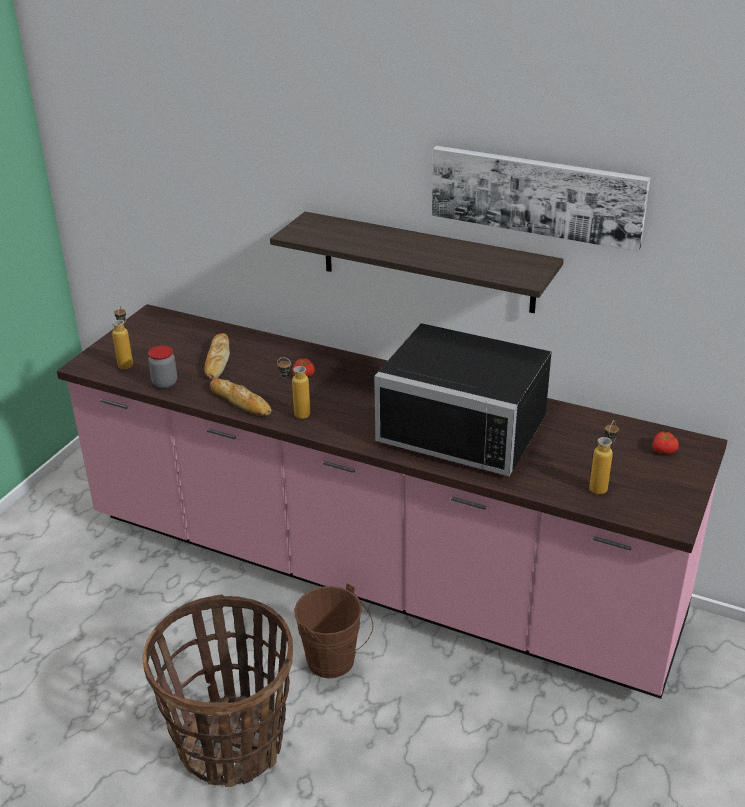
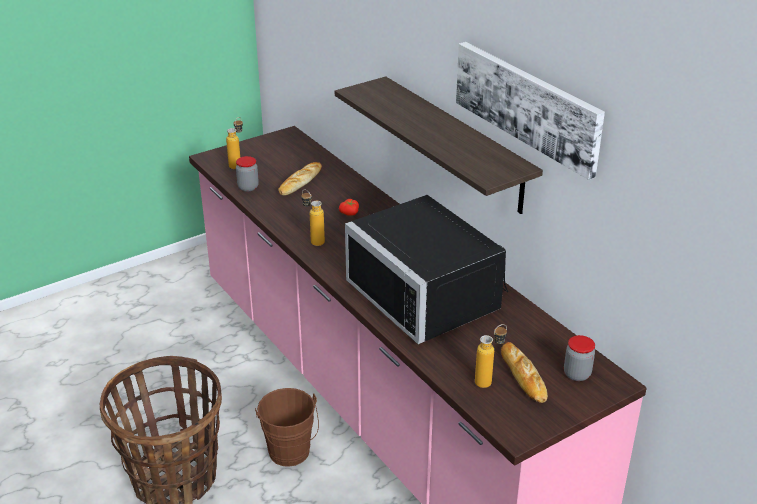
camera: 30 degrees right, 0 degrees up
(240, 401) = (285, 218): bread -> bread (523, 376)
(664, 450) = (577, 374): tomato -> jar

